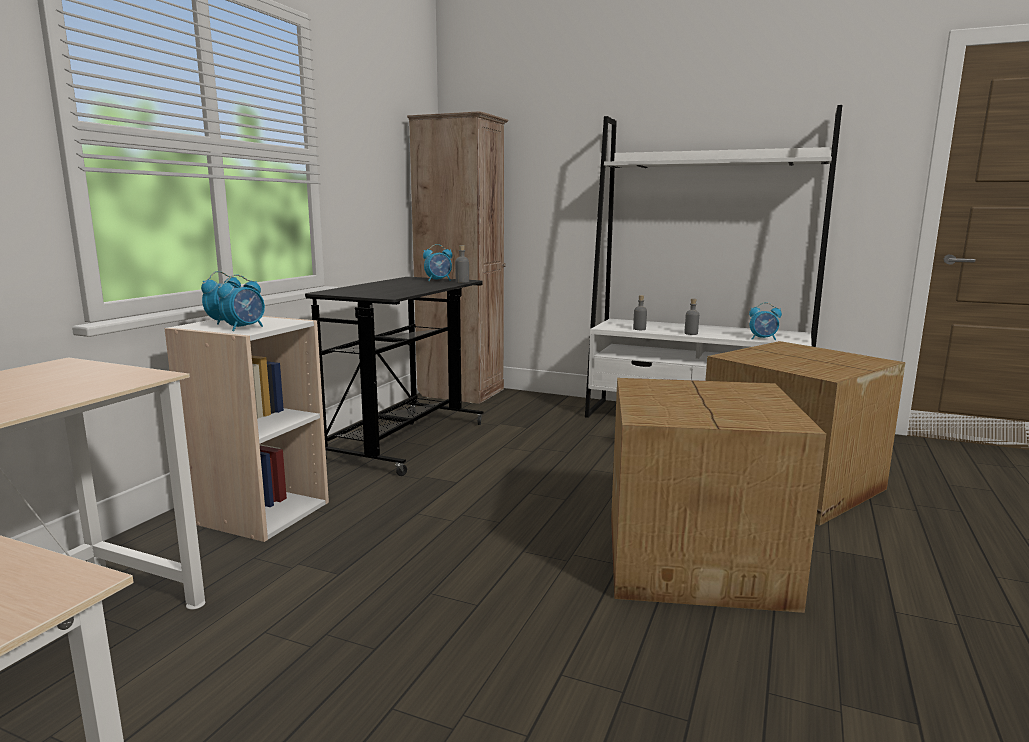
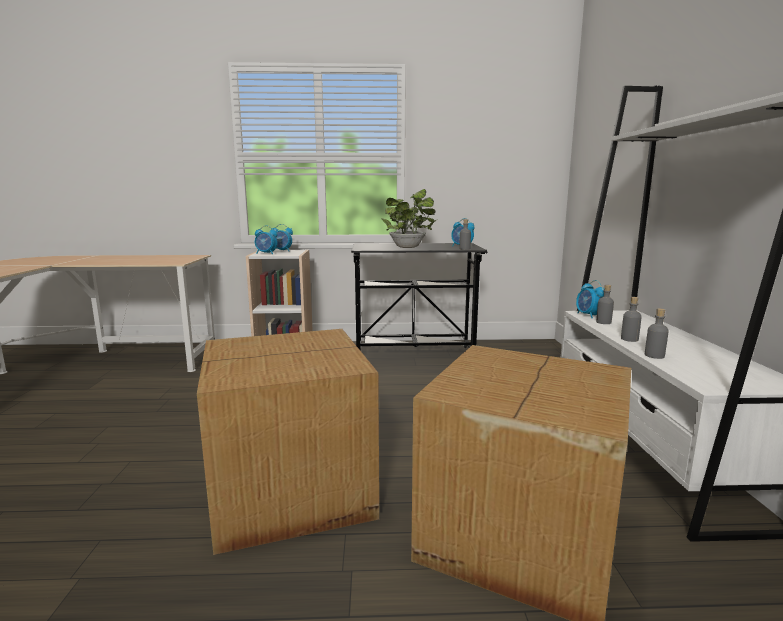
camera: 65 degrees right, 0 degrees up
(409, 288) = (409, 247): none -> potted plant
(462, 393) = (537, 349): brown cabinet -> none
(733, 337) = (654, 355): none -> grey bottle
(763, 339) = (682, 369): alarm clock -> alarm clock (588, 315)

